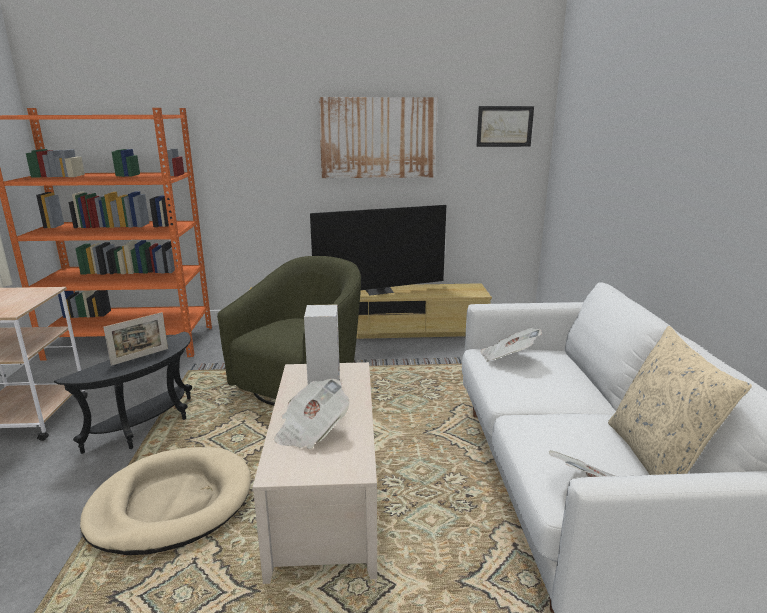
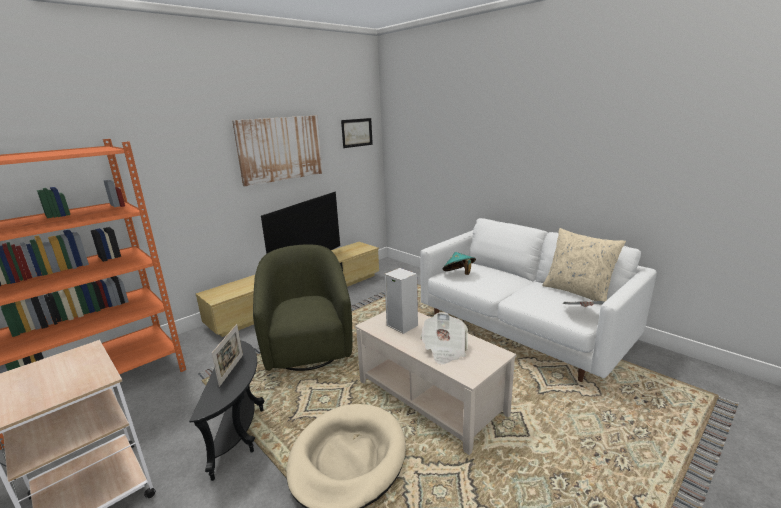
camera: 40 degrees left, 0 degrees up
(507, 358) = (459, 274): newspaper -> turquoise hat

